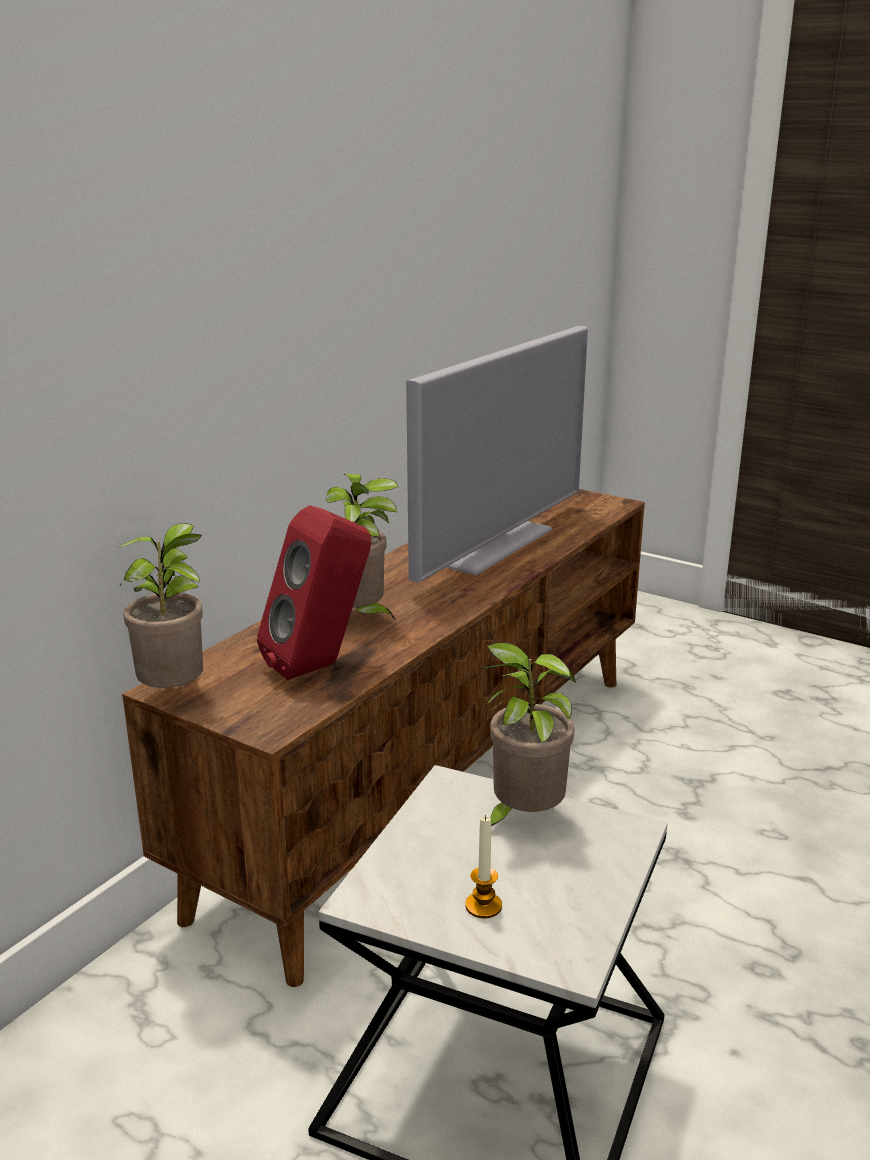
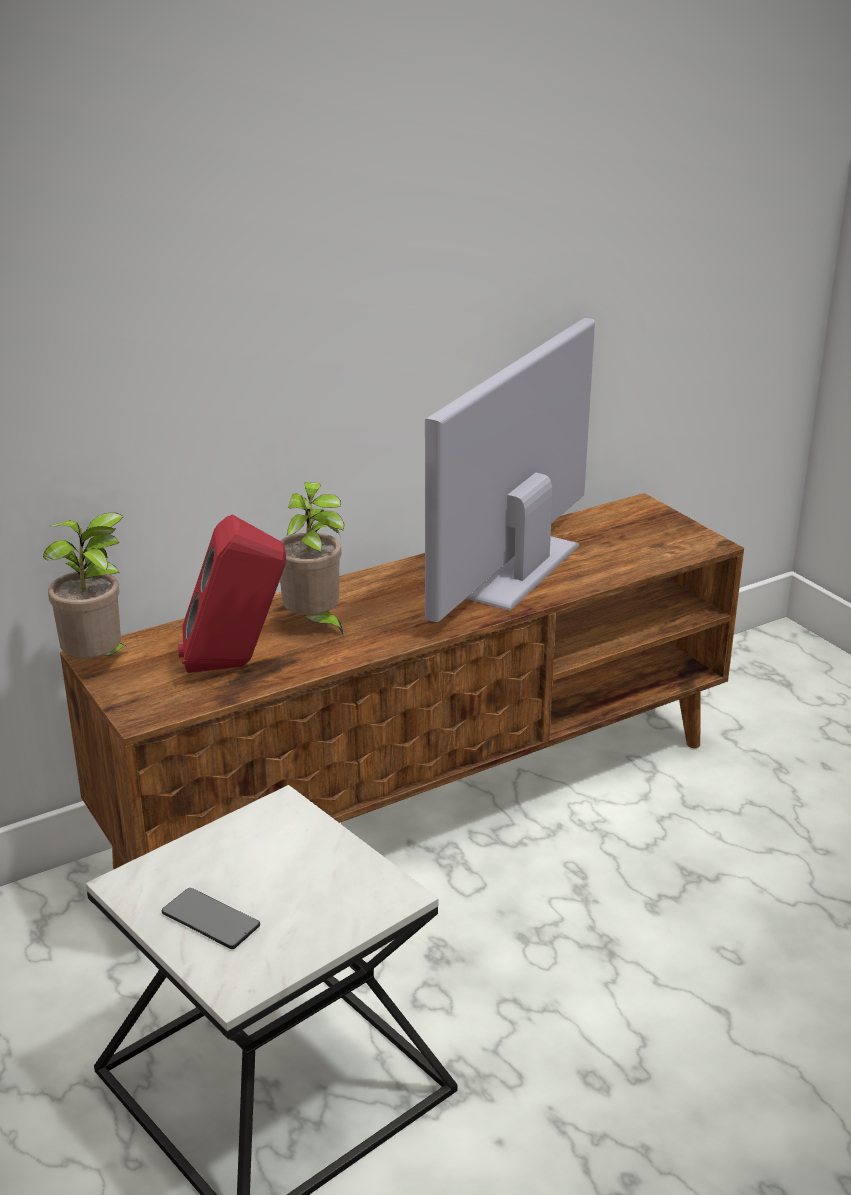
camera: 25 degrees right, 5 degrees up
(483, 906) = (210, 920): candle -> phone
(493, 545) = (520, 570): television -> television turned 150 degrees clockwise
(522, 818) = (315, 855): potted plant -> none

